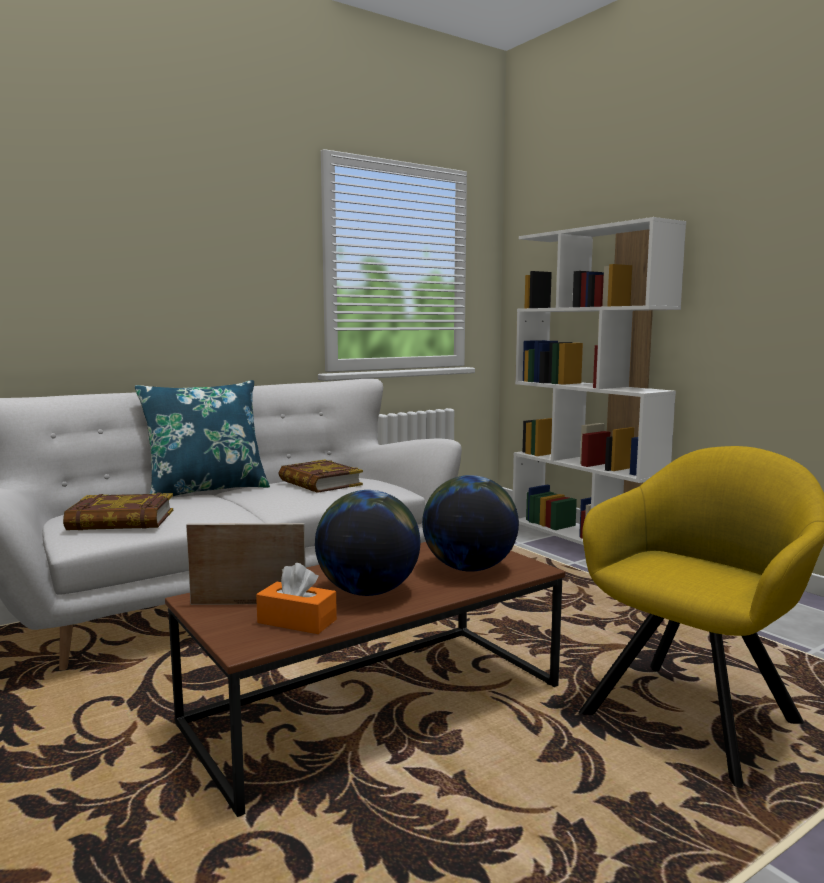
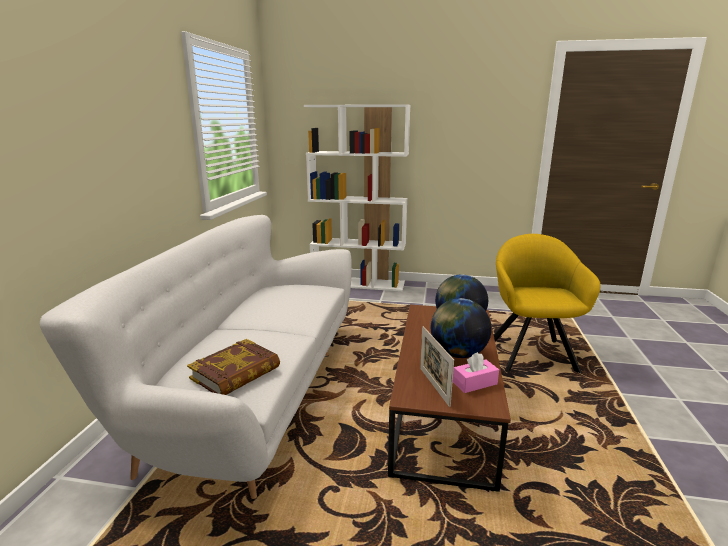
camera: 45 degrees left, 10 degrees up
(206, 490) = (211, 327): blue pillow -> none
(248, 604) = (434, 386): picture frame -> picture frame turned 60 degrees counterclockwise
(297, 621) = (474, 383): orange tissue box -> pink tissue box
(320, 483) = (276, 297): book -> none

